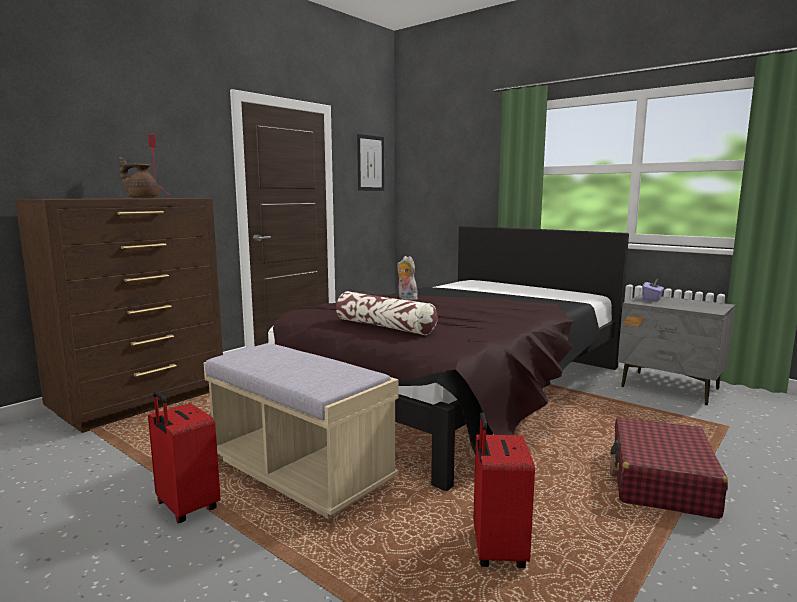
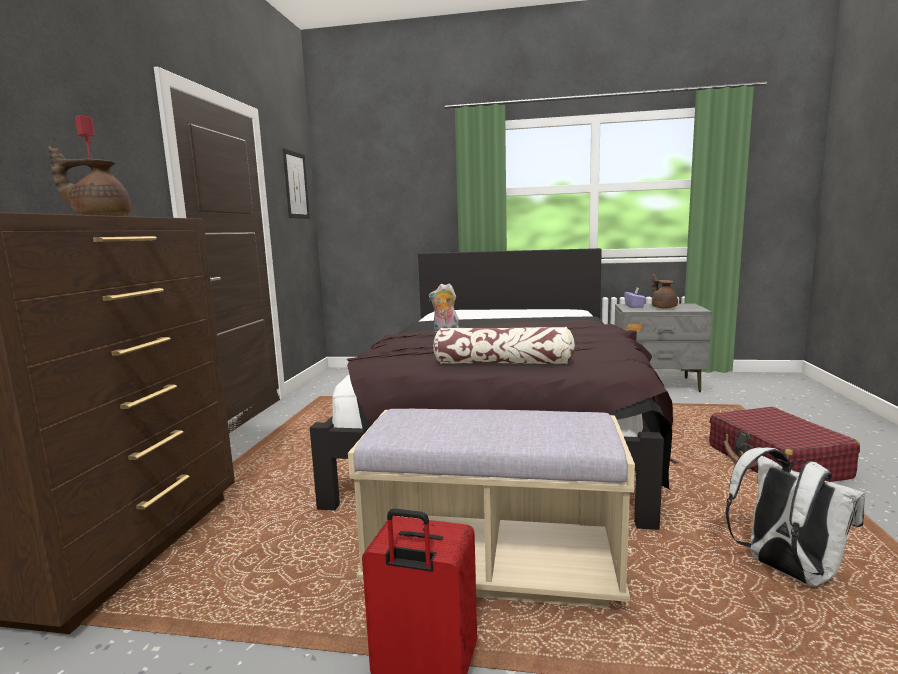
camera: 30 degrees left, 0 degrees up
(496, 550) = (785, 570): red suitcase -> white backpack
(680, 304) = (663, 307): none -> brown teapot

